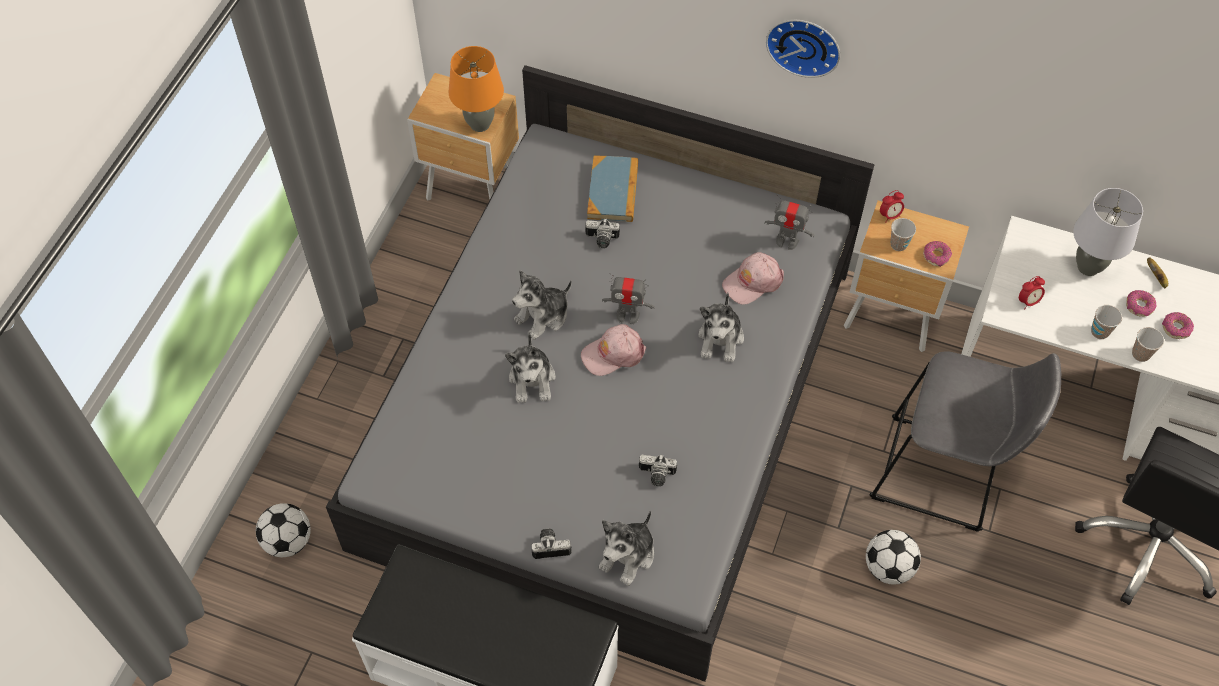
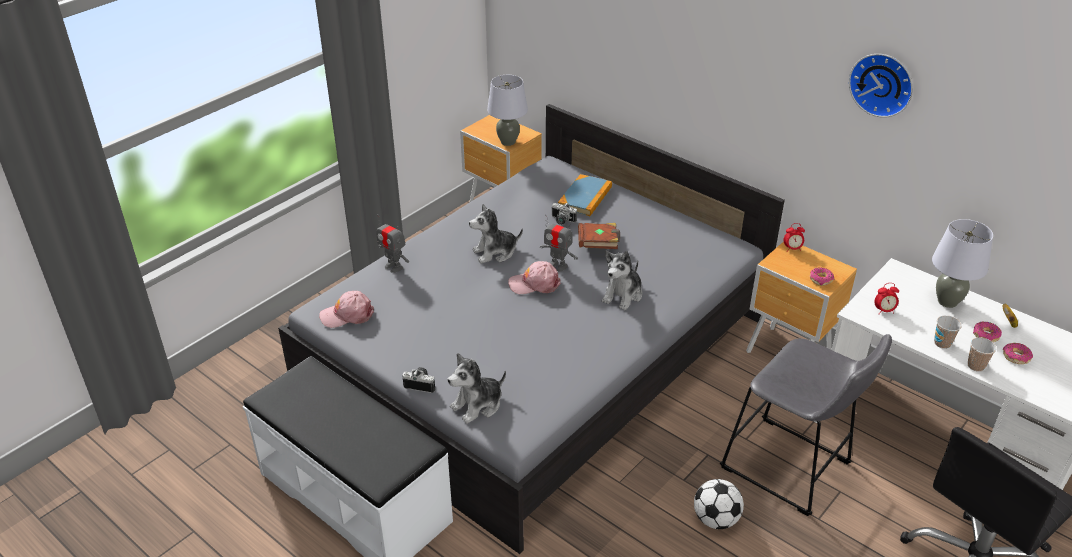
camera: 20 degrees right, 20 degrees down
(288, 541) = (257, 373): football -> none
(480, 124) = (508, 142): orange table lamp -> grey table lamp
(532, 379) = (466, 285): plush toy -> none
(656, 475) = (527, 362): camera -> none
(661, 268) = (598, 245): none -> brown book
(752, 282) = (665, 268): pink cap -> pink cap (347, 315)
(787, 241) = (704, 252): toy robot -> toy robot (394, 267)
(804, 44) = (737, 80): wall clock -> wall clock (882, 83)
(898, 244) = (792, 266): cup -> none

